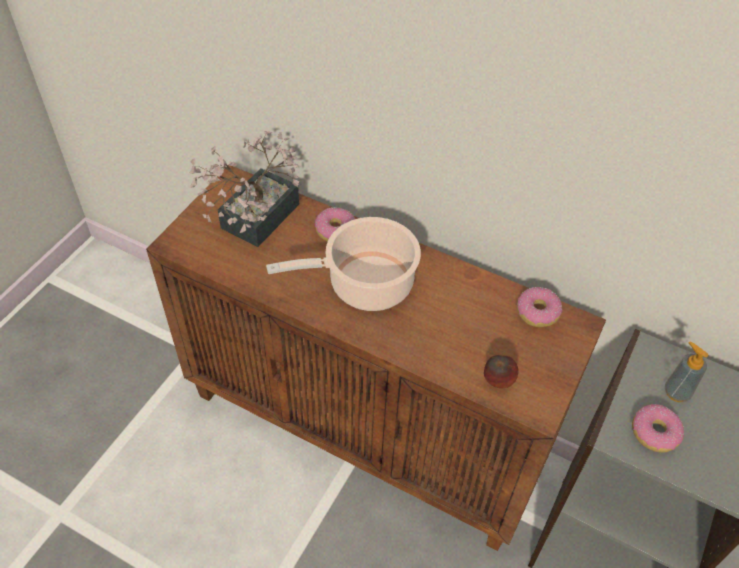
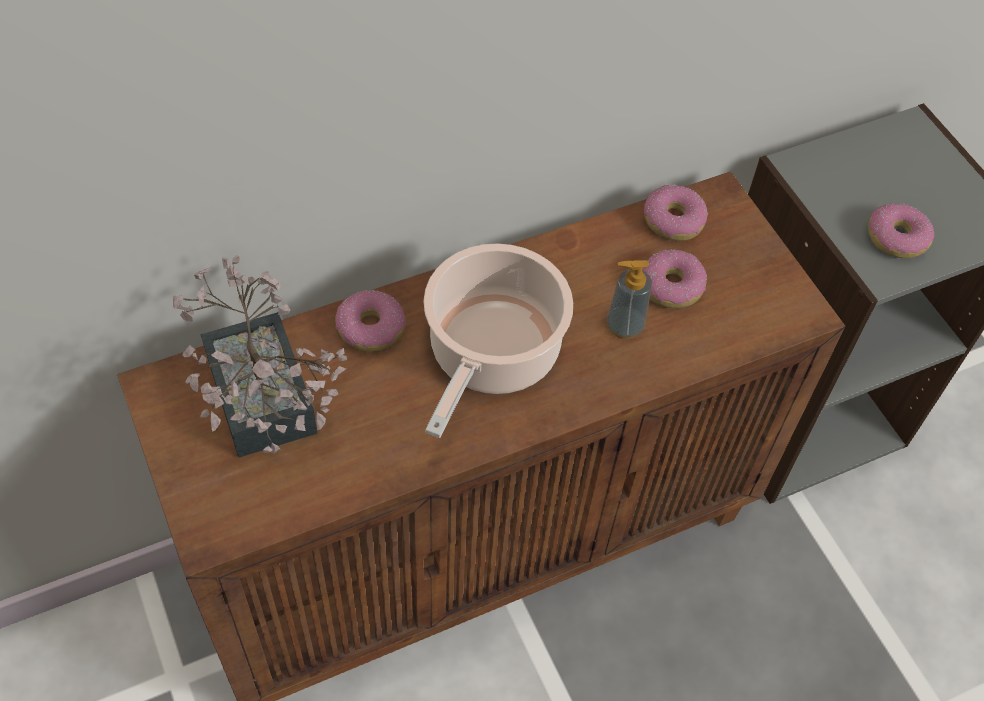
camera: 55 degrees left, 5 degrees up
(490, 336) = (671, 286): none -> donut
(497, 382) = (739, 323): apple -> none
(676, 392) = (862, 185): soap dispenser -> soap dispenser (624, 326)

